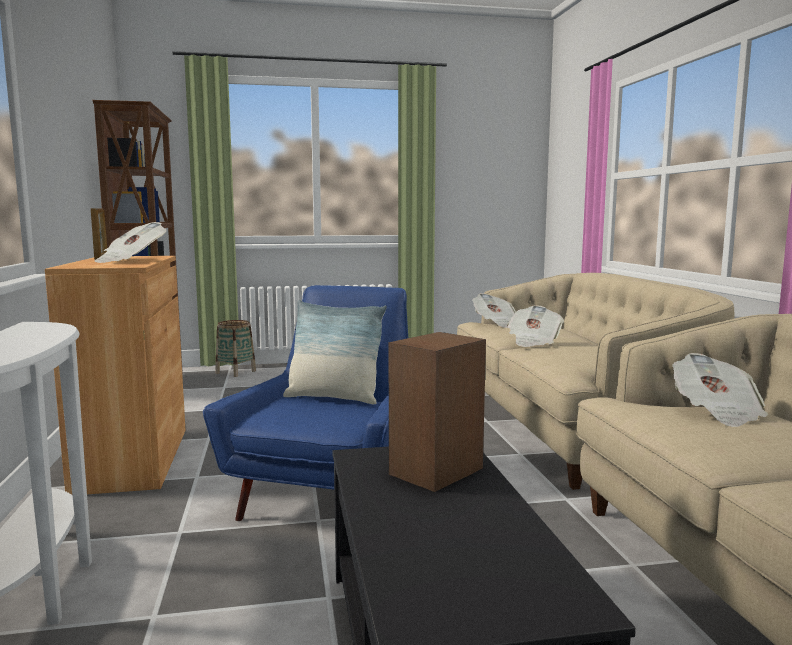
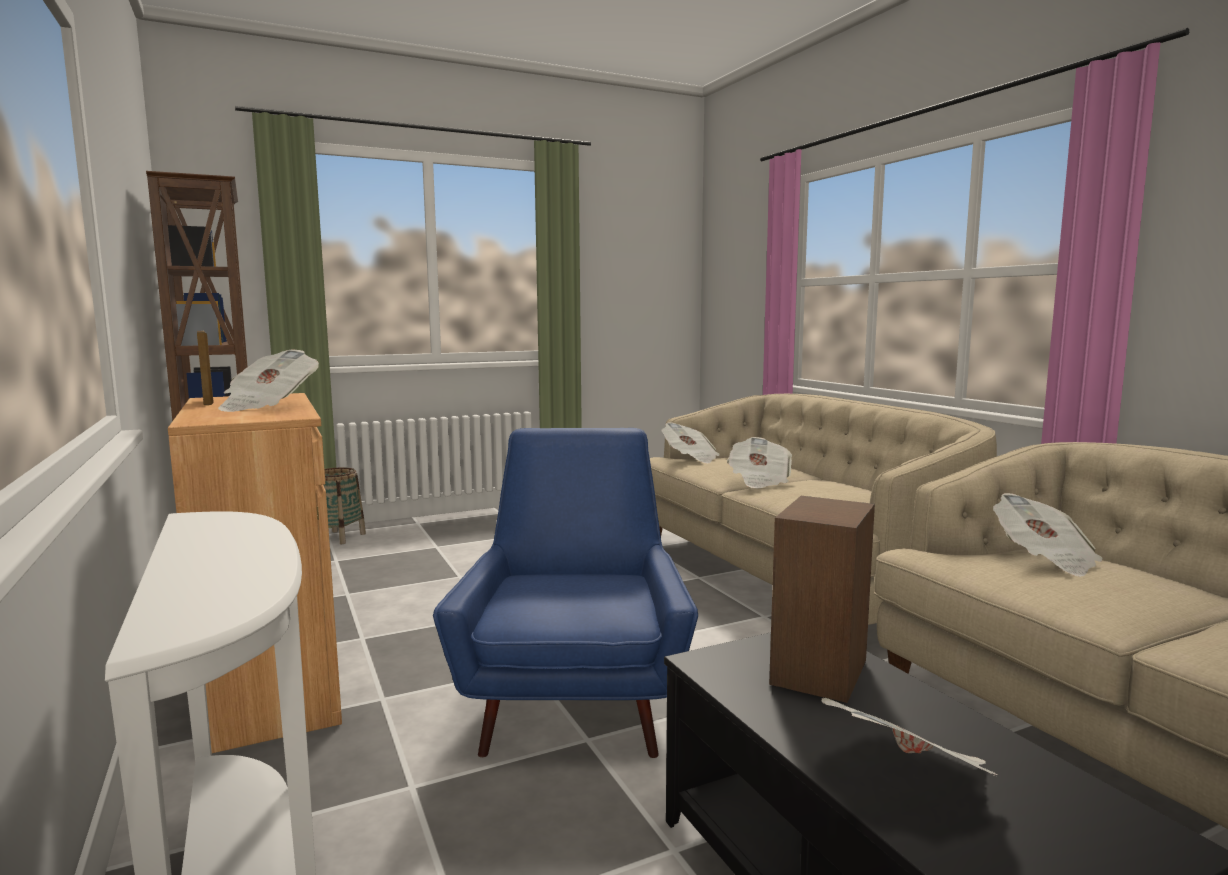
camera: 15 degrees left, 0 degrees up
(333, 398) = (578, 576): pillow -> none
(425, 542) = (911, 779): none -> newspaper

